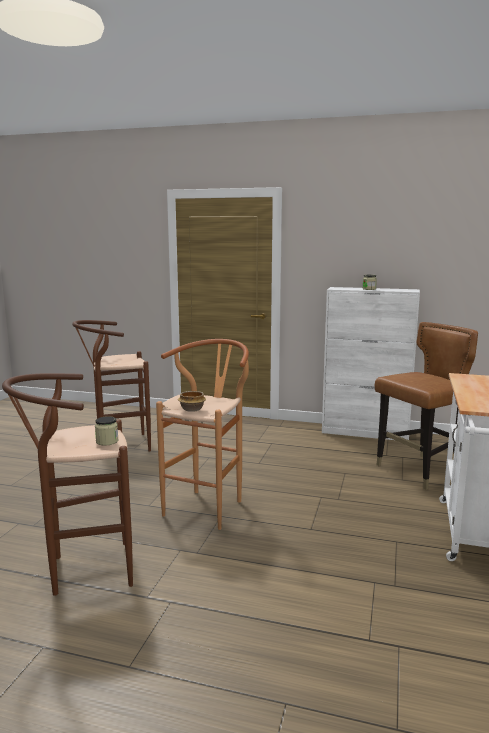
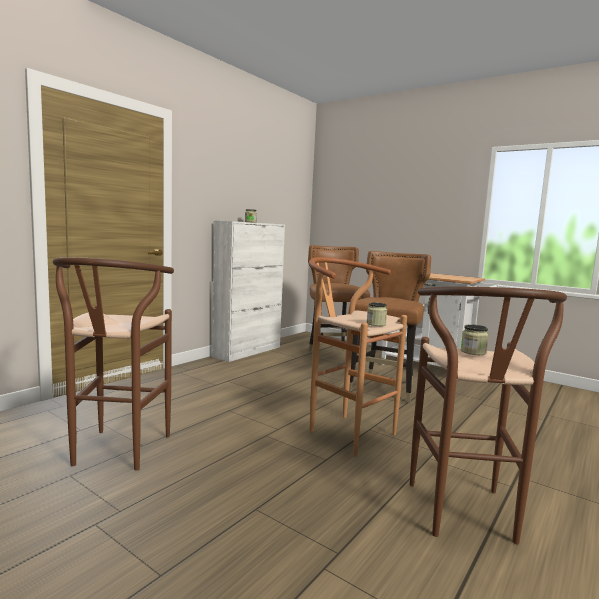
camera: 70 degrees left, 5 degrees down
(191, 409) = (376, 324): bowl -> jar
(346, 512) = (384, 388): none -> brown chair

